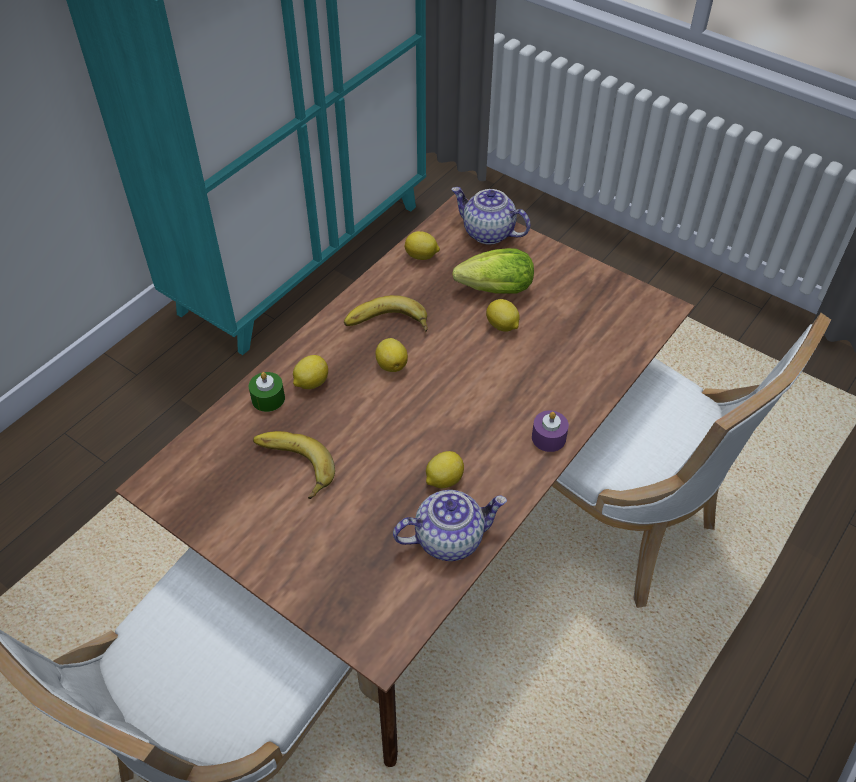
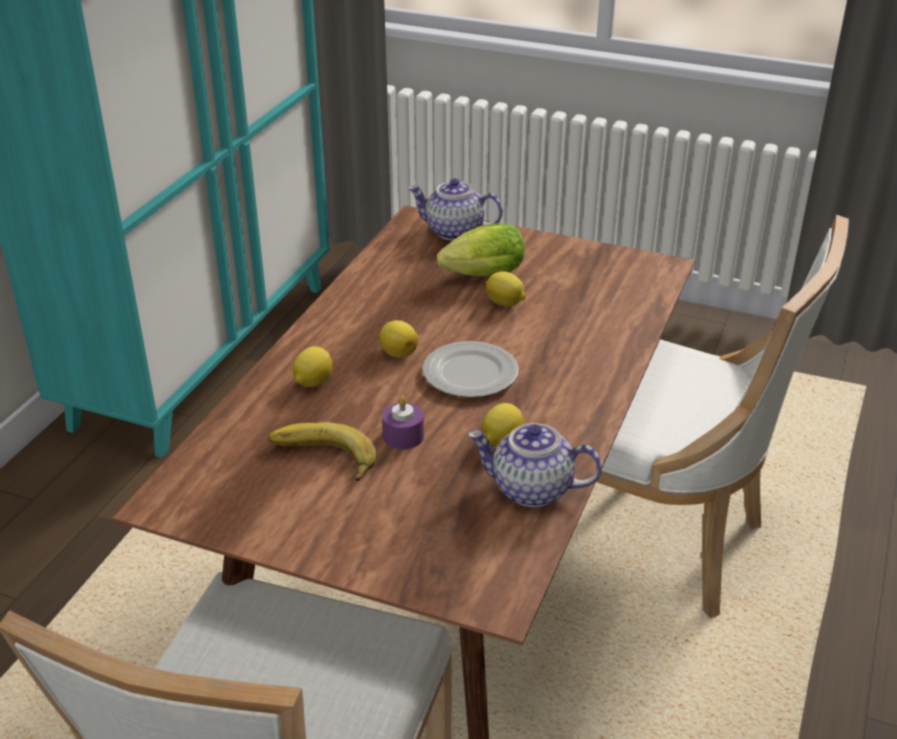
camera: 15 degrees left, 15 degrees down
(268, 398) = (268, 404): green candle -> none
(387, 325) = (378, 321): banana -> none
(422, 256) = (391, 259): lemon -> none
(444, 400) = (470, 373): none -> plate
(449, 538) = (531, 489): teapot -> teapot turned 135 degrees counterclockwise
(548, 438) = (598, 386): purple candle -> purple candle (403, 436)

